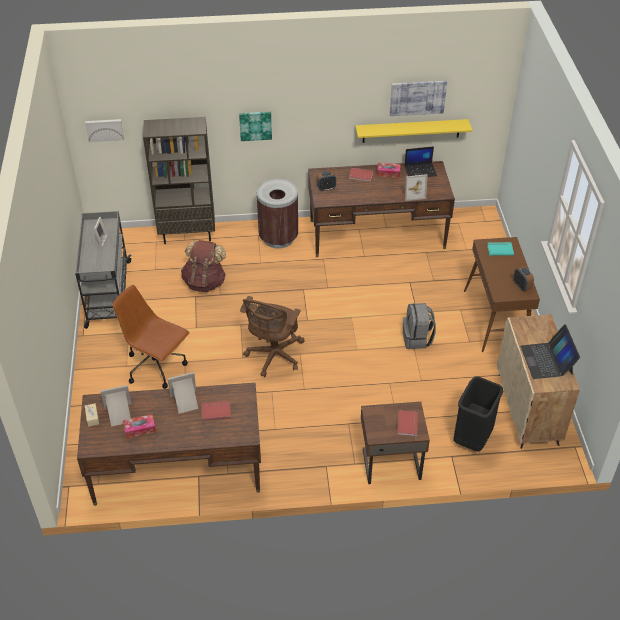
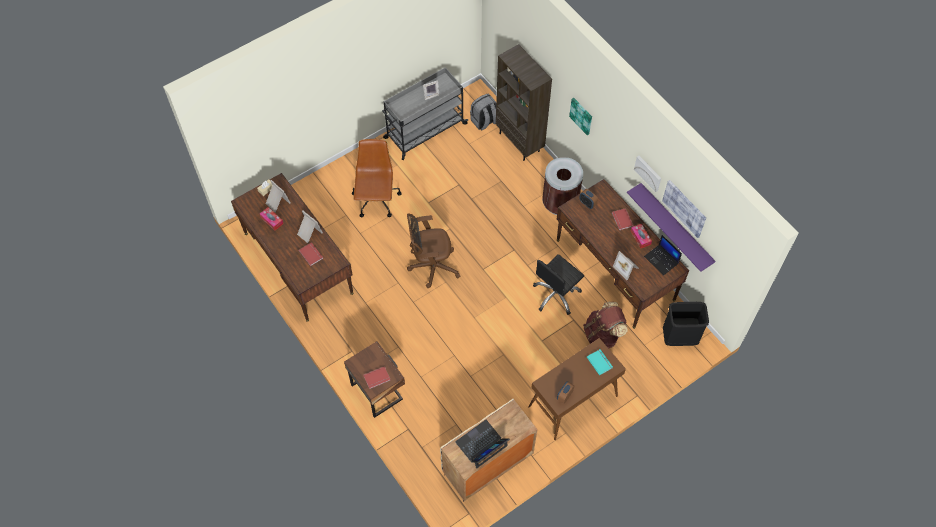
camera: 60 degrees right, 15 degrees up
(104, 129) = (500, 27): picture -> picture (648, 173)
(205, 282) = (477, 182): brown backpack -> brown backpack (602, 334)
(375, 282) = (556, 295): none -> black office chair
(411, 131) = (675, 226): yellow shelf -> purple shelf
(417, 339) = (512, 354): grey backpack -> grey backpack (484, 121)
(473, 438) = (433, 437): black trash can -> black trash can (679, 338)

